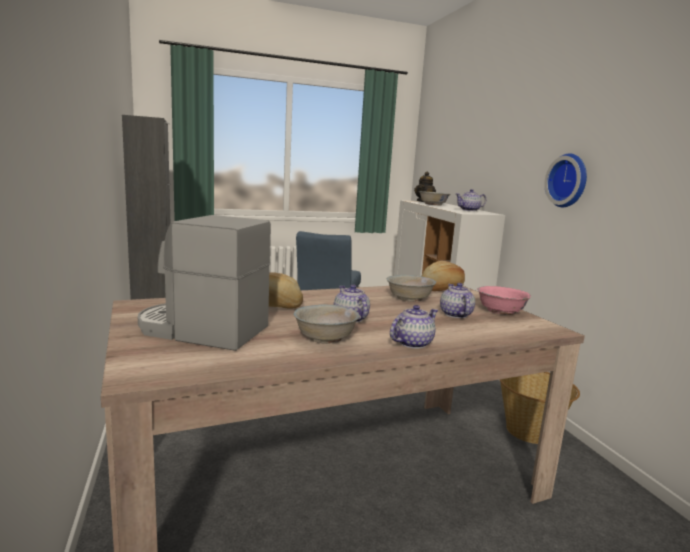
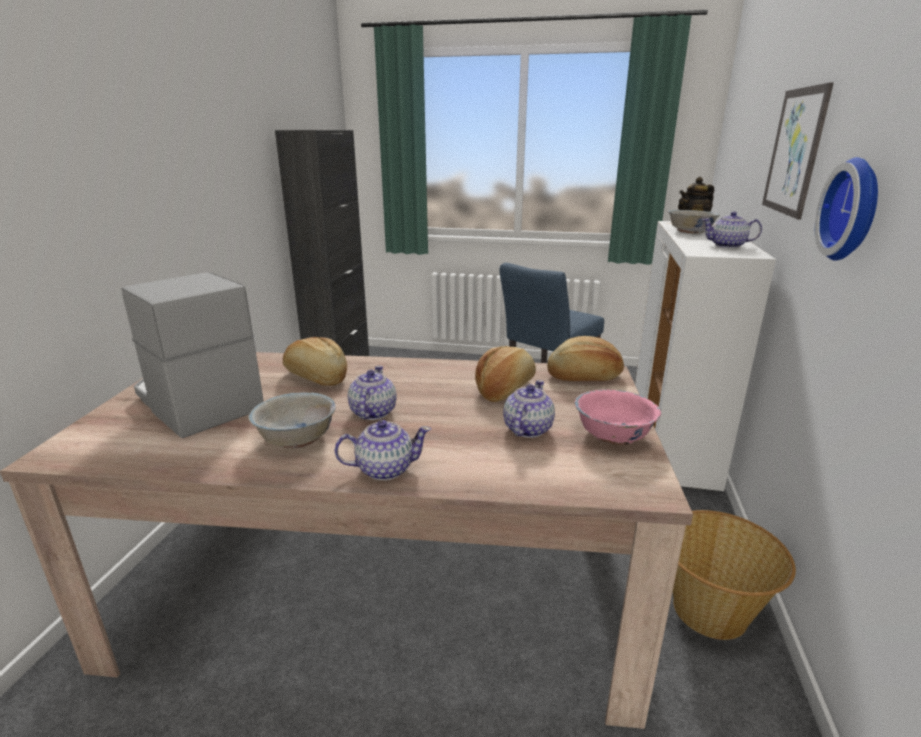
camera: 30 degrees right, 10 degrees up
(410, 298) = (505, 389): white bowl -> bread
(504, 154) = (794, 151): none -> picture

